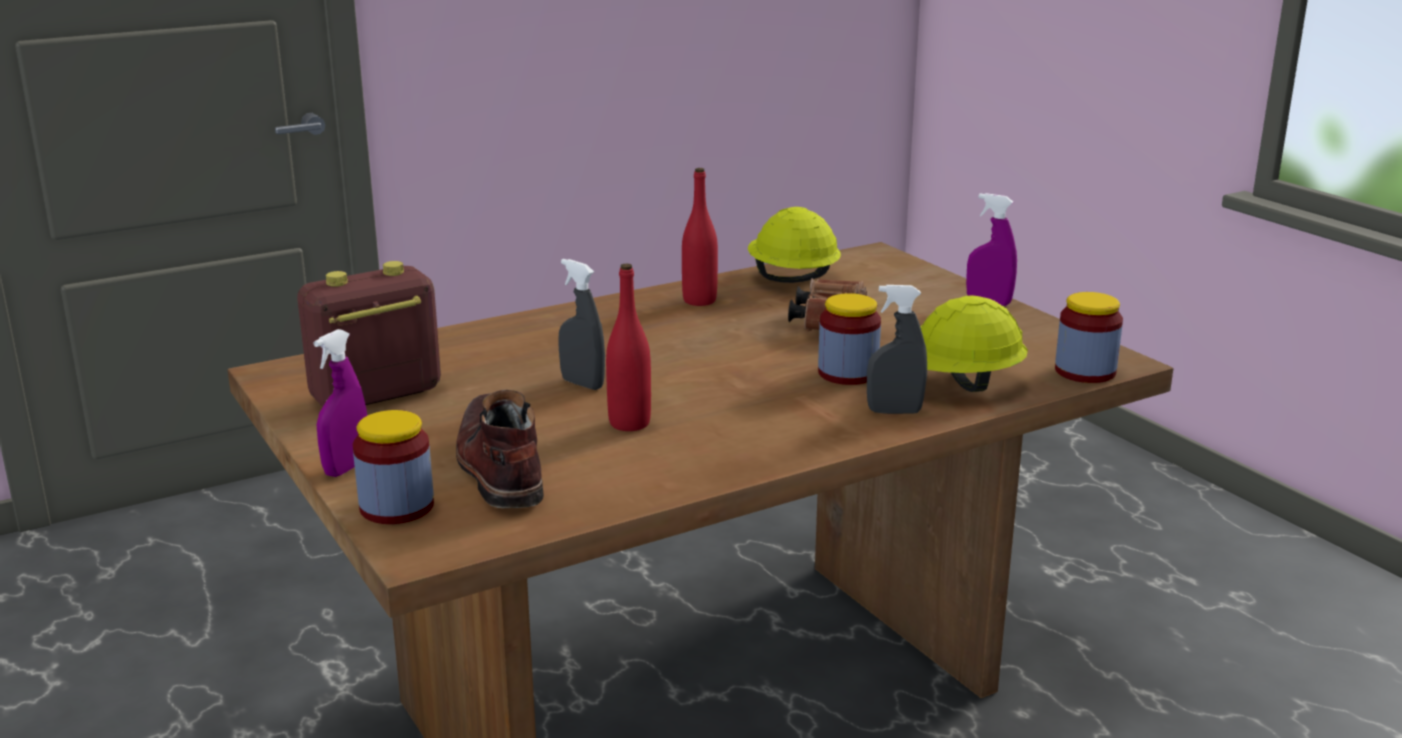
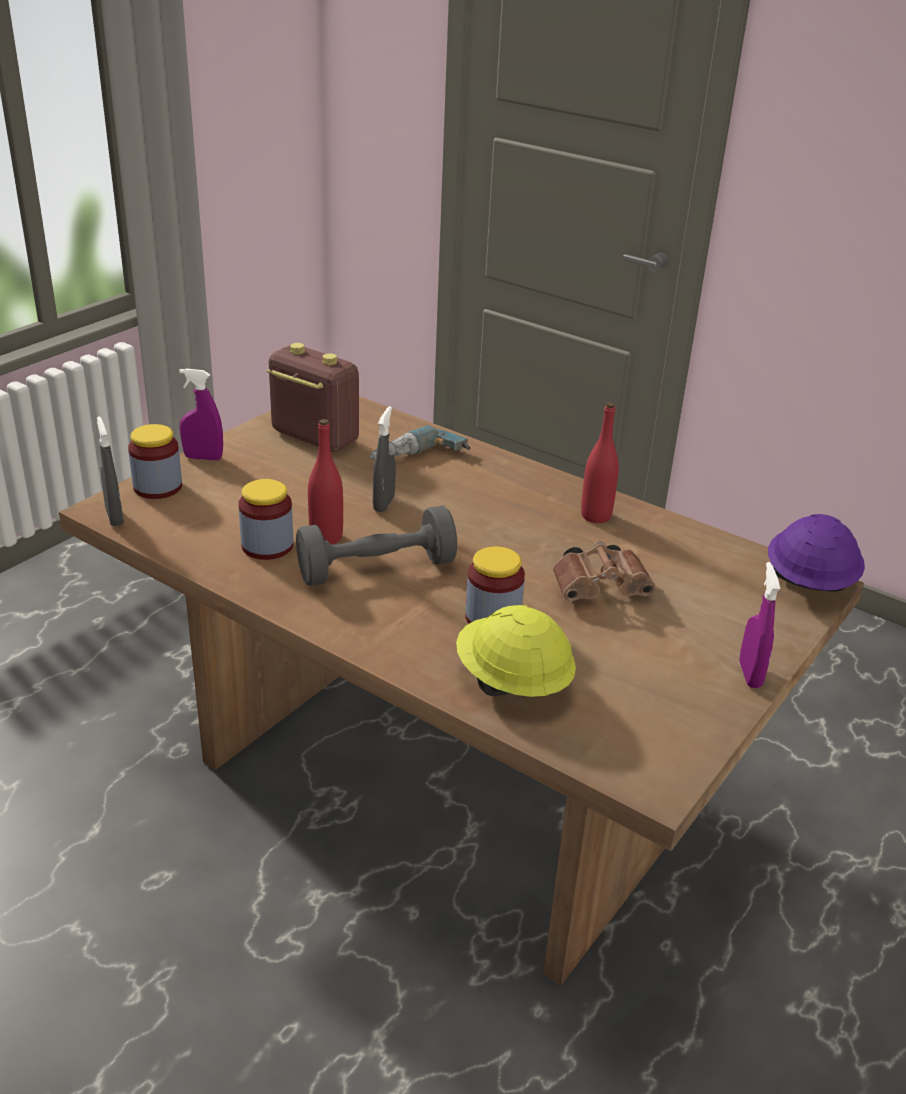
camera: 65 degrees right, 10 degrees up
(499, 467) = (229, 506): brown boot -> none
(500, 351) = (419, 460): none -> power drill
(719, 408) = (376, 569): none -> grey dumbbell
(792, 279) = (696, 550): yellow hard hat -> none
(870, 256) = (808, 582): none -> purple hard hat
(894, 411) = (426, 655): grey spray bottle -> grey spray bottle (114, 517)
(1085, 371) = (607, 762): jar -> jar (267, 546)

